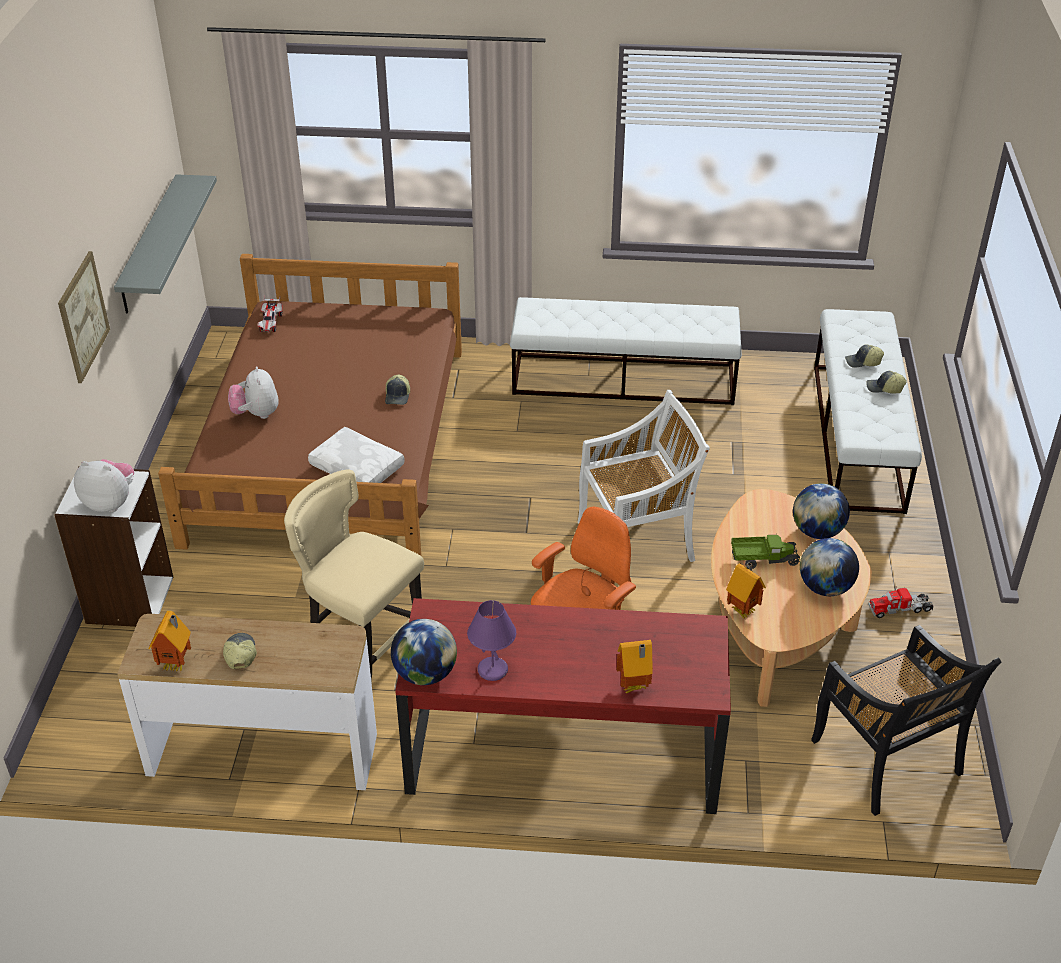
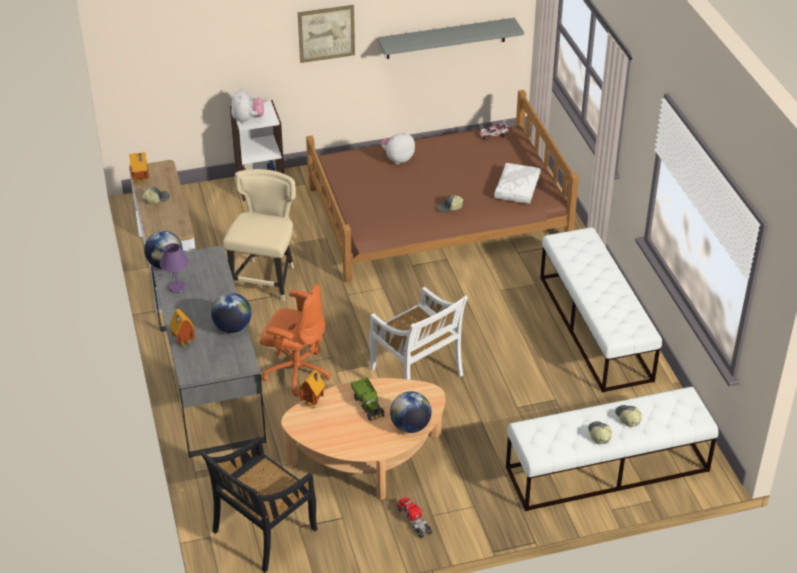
camera: 70 degrees right, 0 degrees up
(358, 467) = (369, 212): white pillow -> white pillow (518, 189)
(563, 755) = (211, 382): red desk -> grey desk
(825, 587) = (353, 439): globe -> globe (232, 327)

